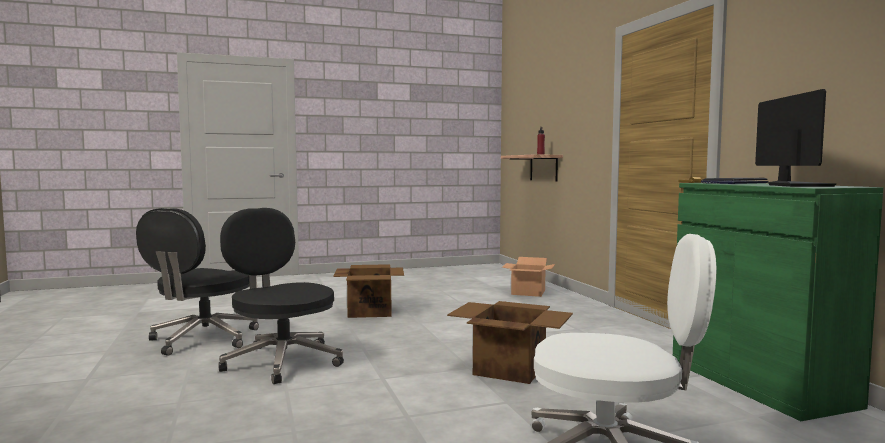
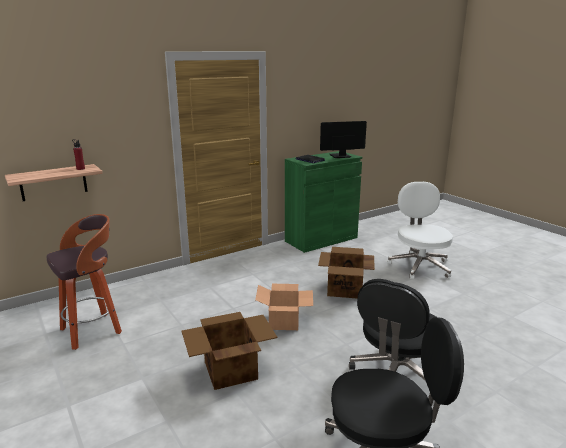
camera: 105 degrees left, 15 degrees up
(468, 284) = (92, 330): none -> stool
(528, 292) = (138, 295): cardboard box -> cardboard box (283, 321)

